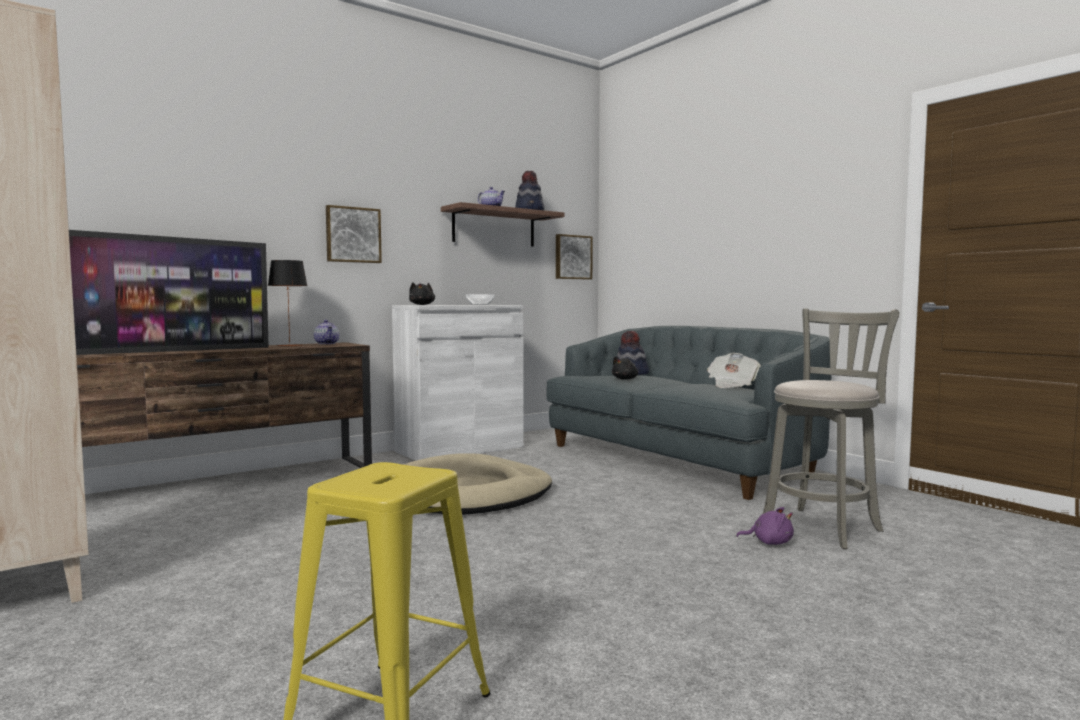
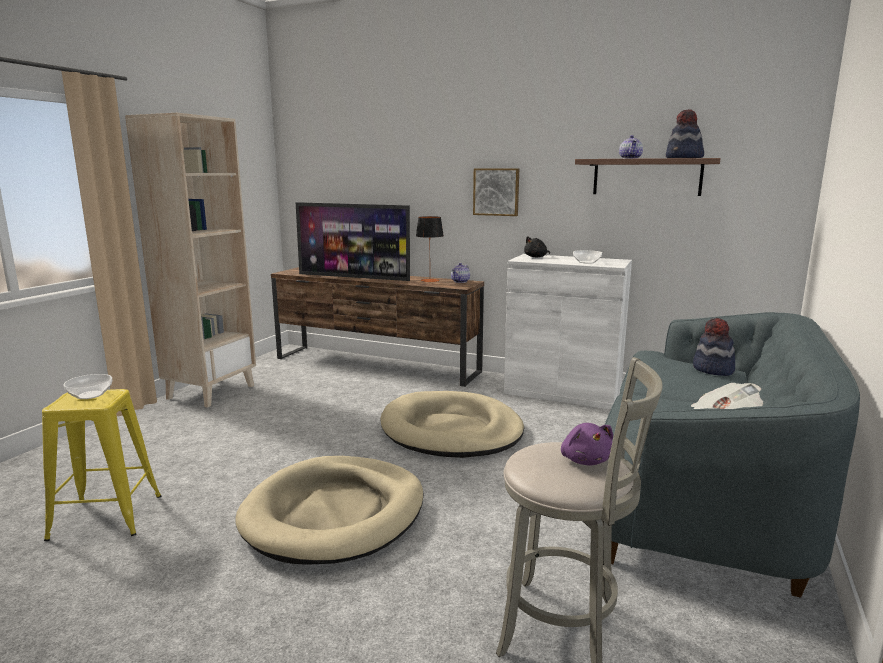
camera: 60 degrees right, 10 degrees up
(370, 476) = (90, 395): none -> bowl
(572, 257) = (765, 207): picture -> none
(579, 566) = (335, 514): none -> beige dog bed
(625, 379) = (669, 375): black plush toy -> none
(769, 542) = (471, 597): purple plush toy -> purple plush toy (585, 460)

